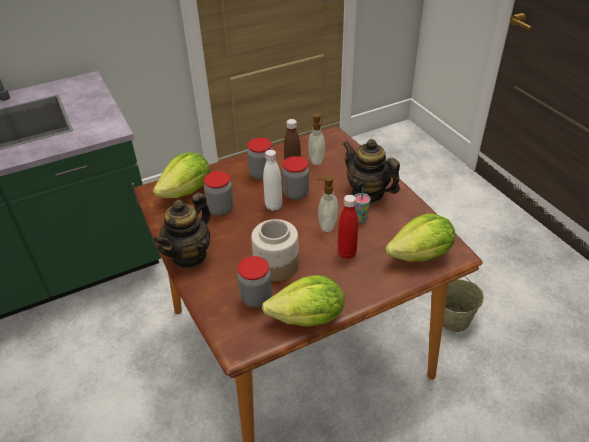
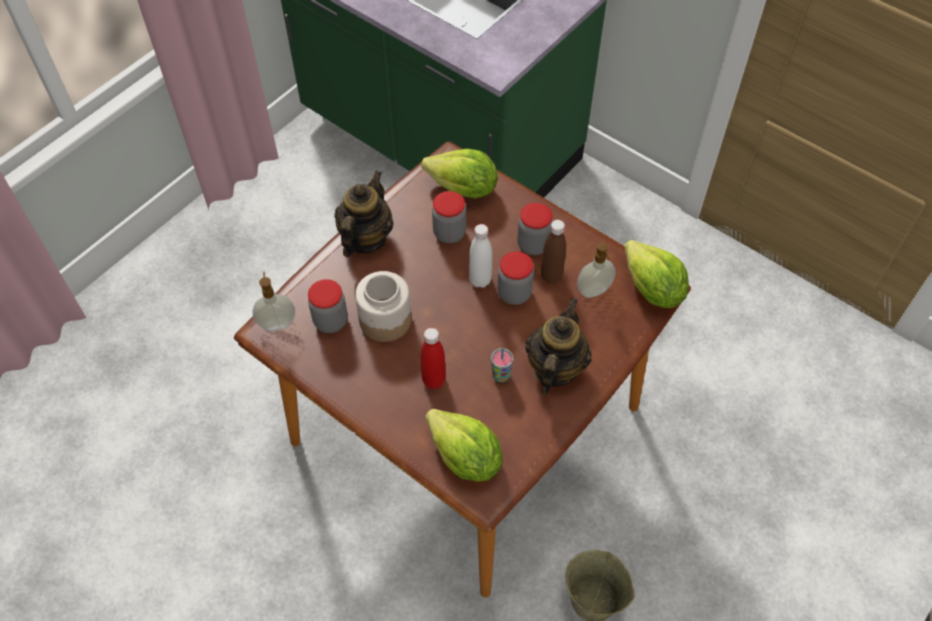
camera: 65 degrees right, 15 degrees up
(189, 255) = (365, 239): teapot -> teapot turned 105 degrees clockwise
(308, 319) = (321, 377): lettuce -> lettuce (652, 290)
(326, 225) = (472, 344): soap dispenser -> soap dispenser (277, 323)

